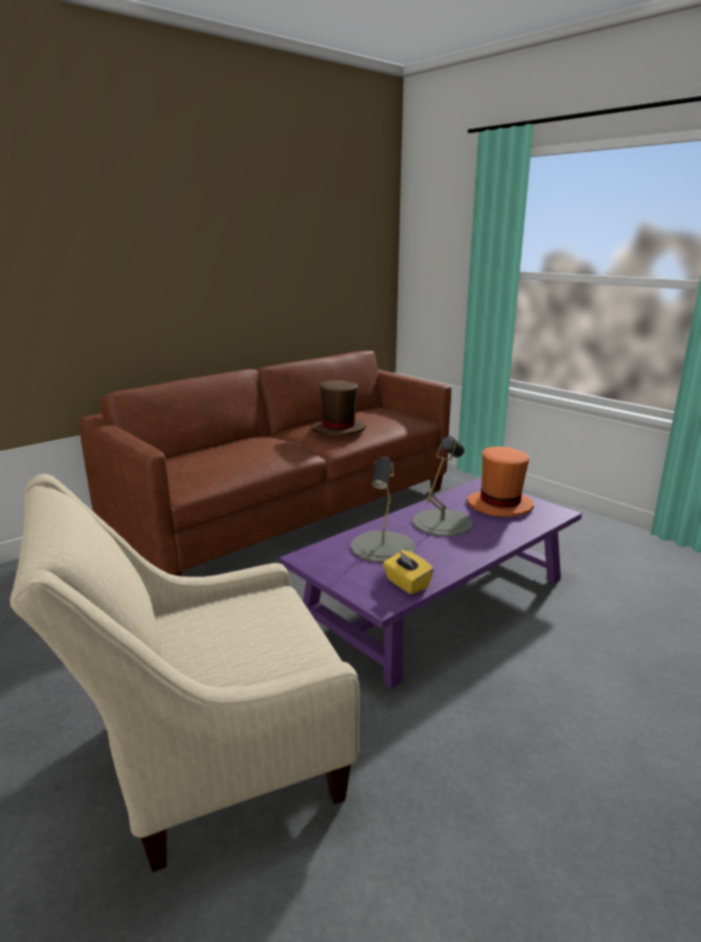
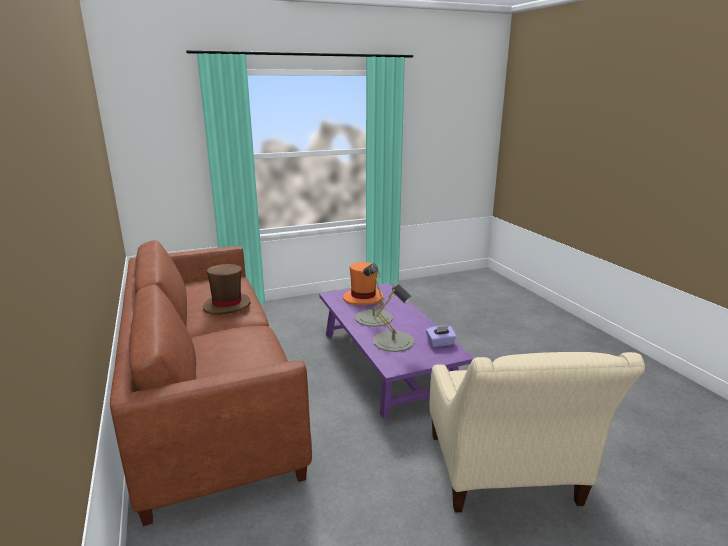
camera: 70 degrees left, 0 degrees up
(406, 584) = (440, 343): yellow tissue box -> purple tissue box

